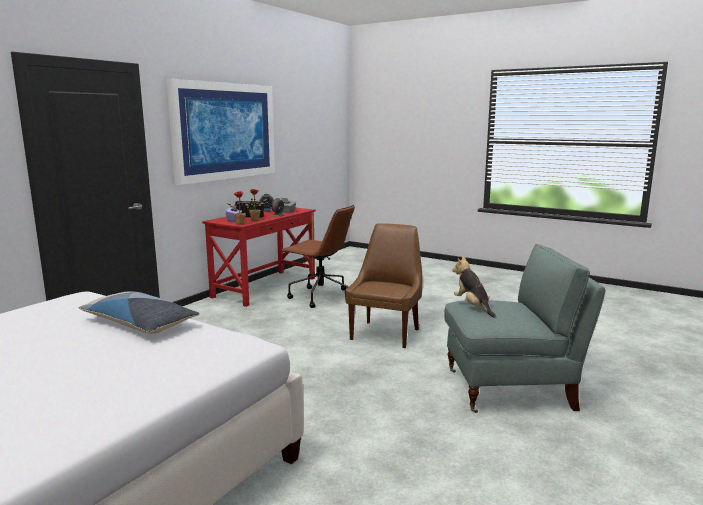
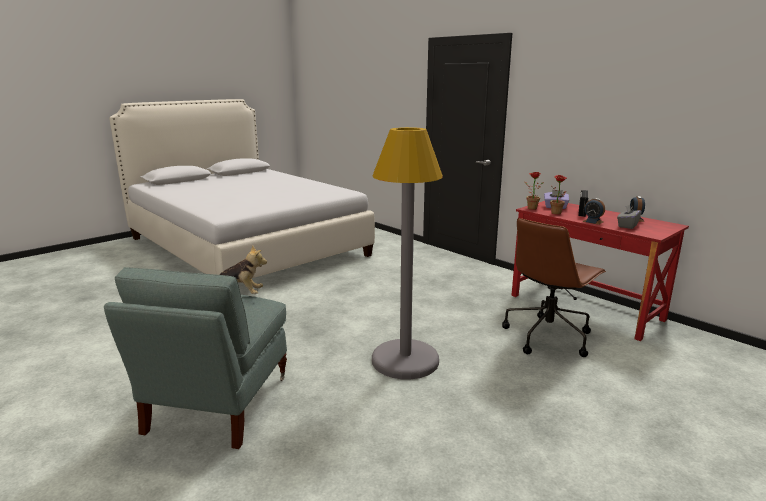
camera: 105 degrees right, 5 degrees up
(139, 323) = (283, 200): pillow -> none
(225, 131) = (606, 103): picture -> none
(386, 333) = (405, 360): brown chair -> grey floor lamp

